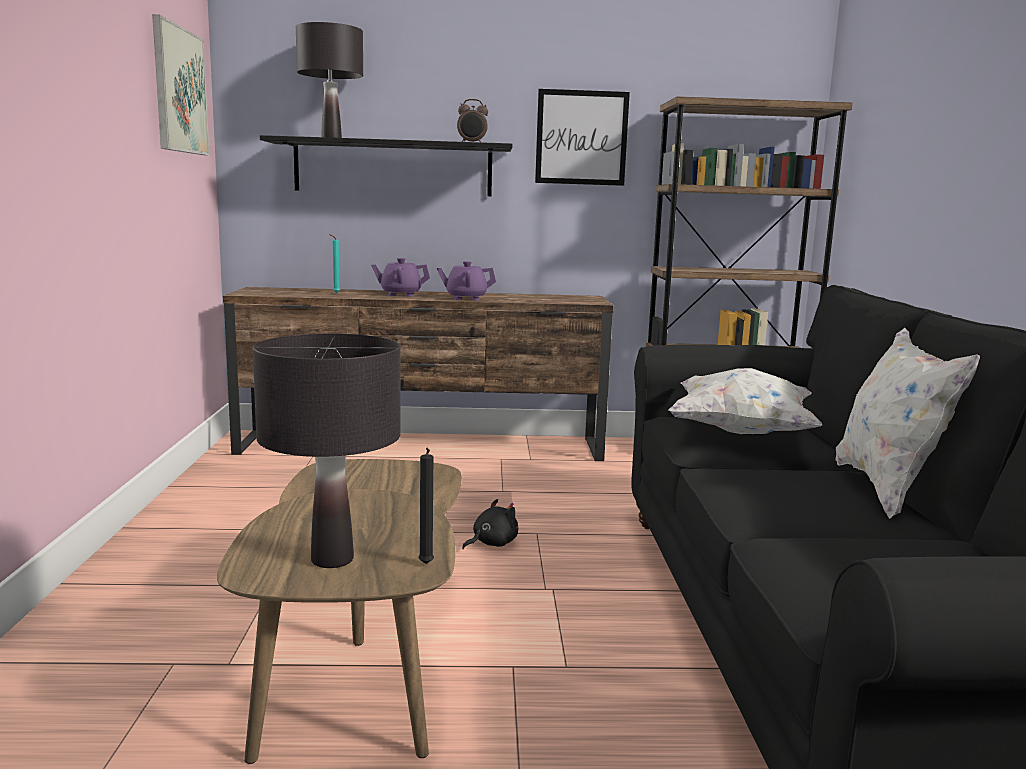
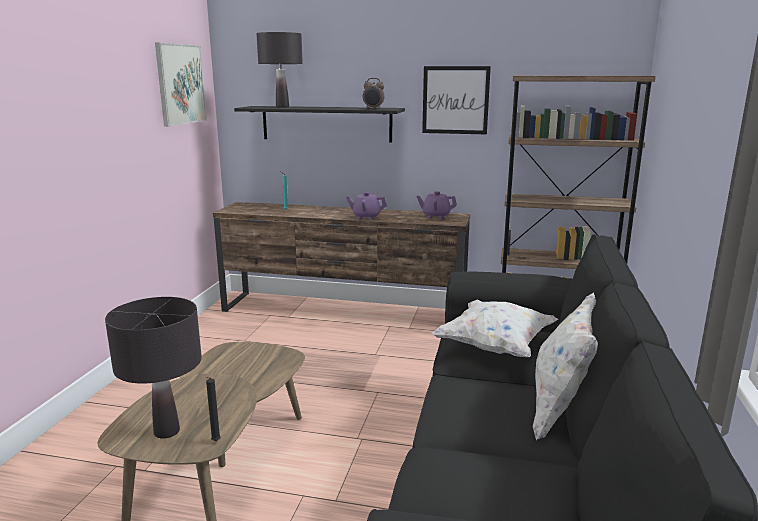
camera: 15 degrees right, 5 degrees up
(400, 294) = (326, 212): purple teapot -> purple teapot (436, 216)
(492, 543) = (343, 397): black plush toy -> none

